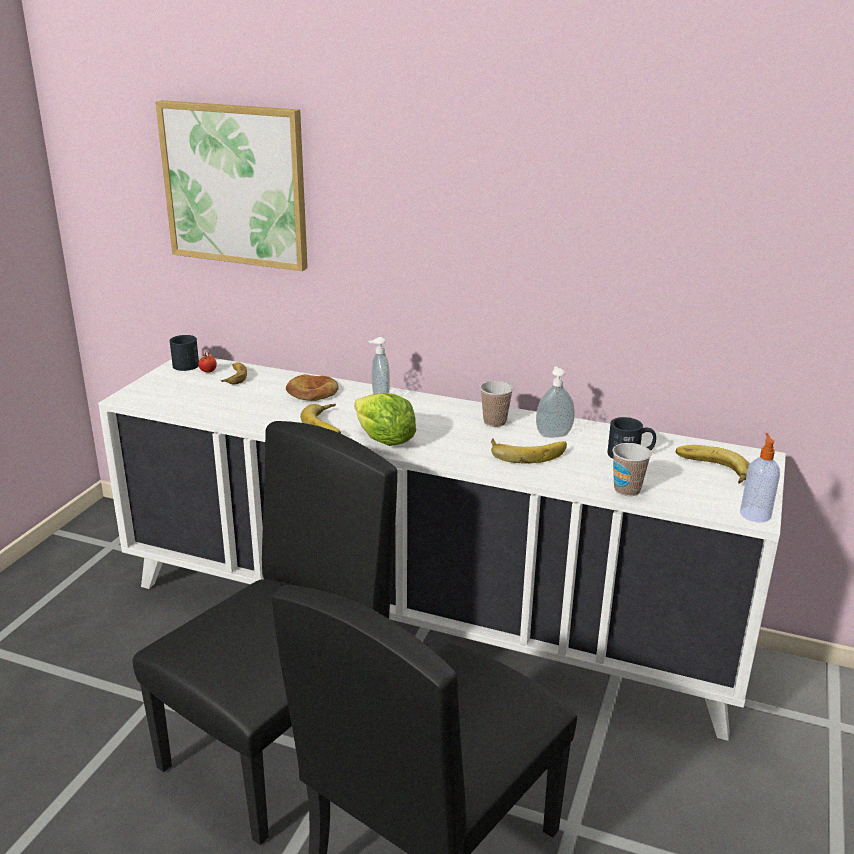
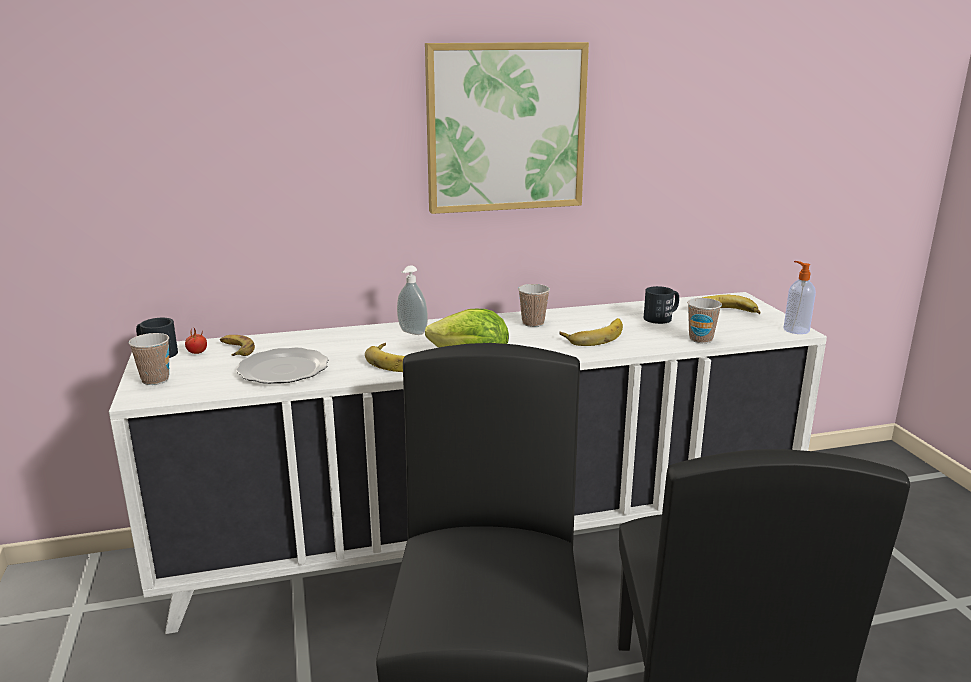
camera: 35 degrees left, 5 degrees down
(153, 386) = (155, 380): none -> cup
(235, 185) = (198, 132): picture -> picture (505, 127)
(241, 404) = (284, 369): none -> plate
(312, 392) = (338, 342): bread -> none
(553, 434) = (589, 319): soap dispenser -> none

